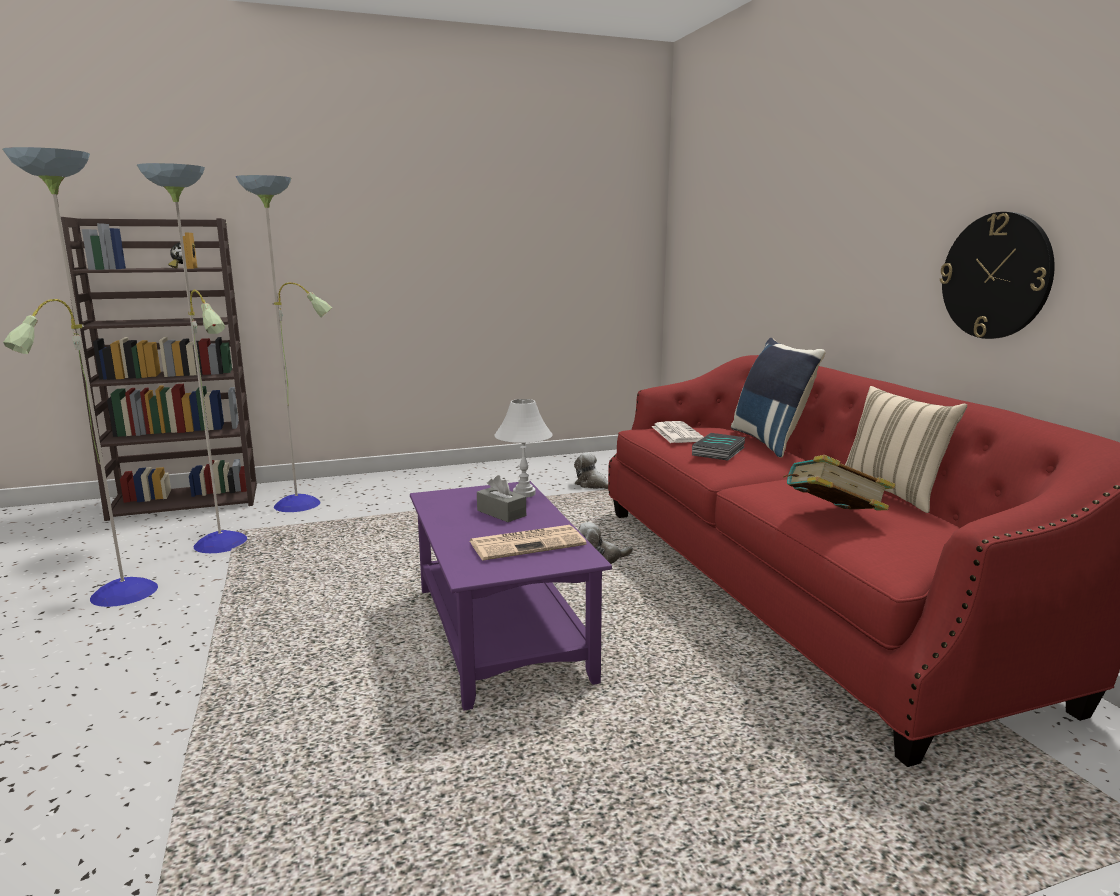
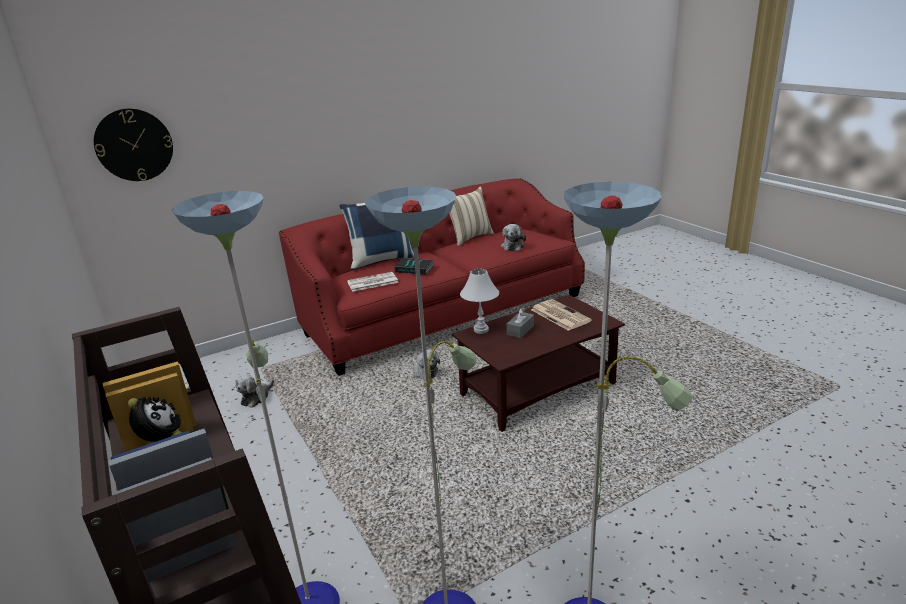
camera: 100 degrees left, 10 degrees up
(502, 634) = (538, 389): purple coffee table -> brown coffee table
(832, 517) = (513, 246): book -> plush toy
(996, 276) = (442, 133): wall clock -> wall clock (134, 145)

